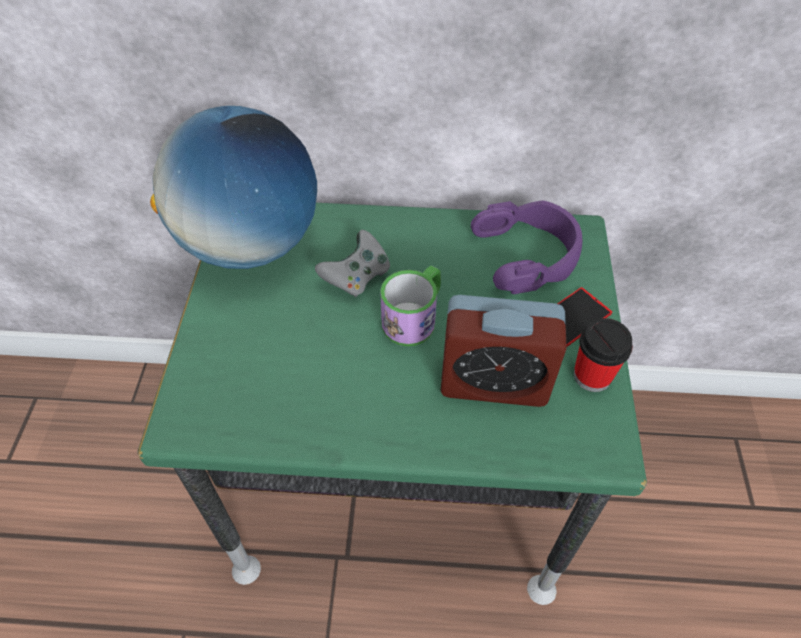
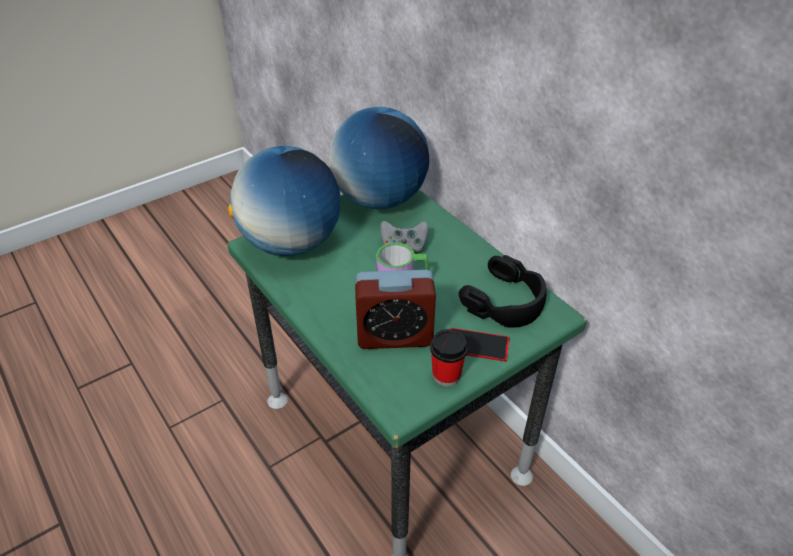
camera: 50 degrees right, 10 degrees down
(228, 381) = (291, 243): none -> globe
(494, 382) = (394, 336): alarm clock -> alarm clock turned 60 degrees counterclockwise
(527, 255) = (505, 301): purple headphones -> black headphones

